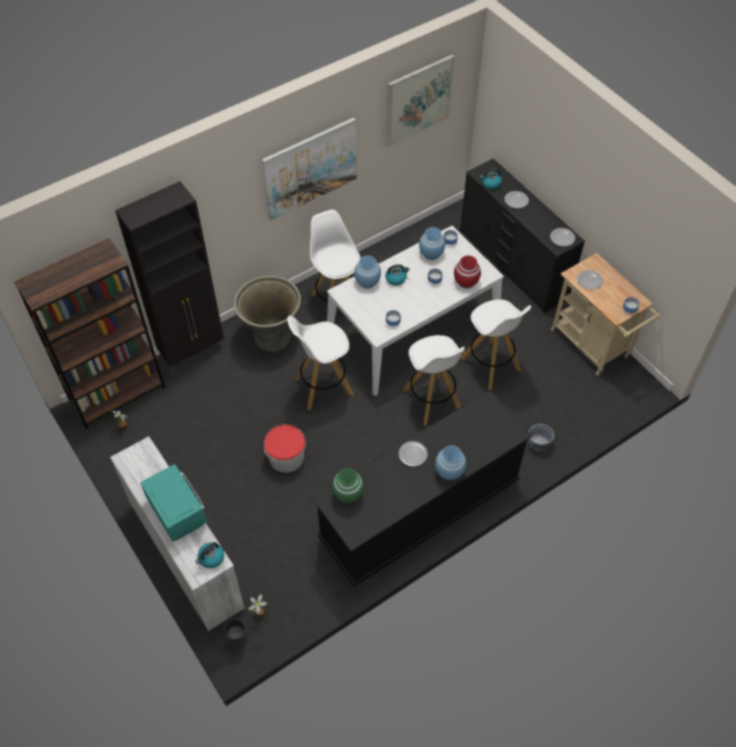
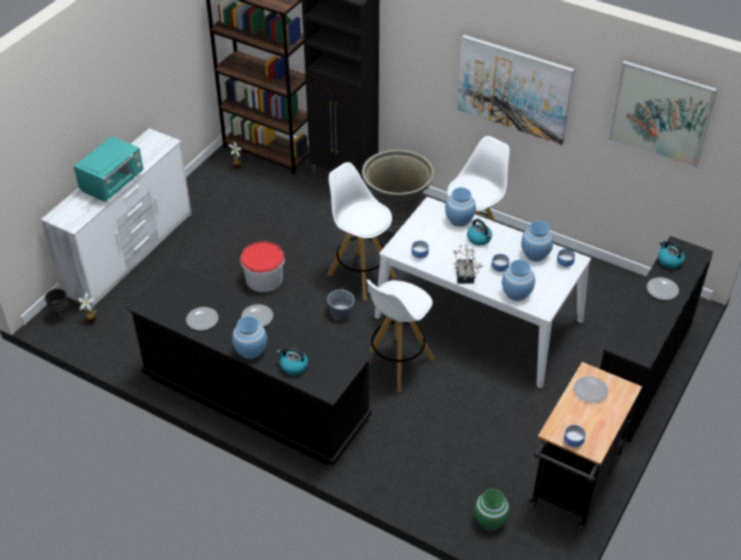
camera: 65 degrees right, 10 degrees down
(211, 558) = (75, 218): kettle -> kettle (293, 366)
(348, 494) = (187, 286): green vase -> green vase (490, 521)
(432, 305) = (464, 277): none -> potted plant
(466, 282) = (516, 293): red vase -> blue vase
(491, 365) = (477, 398): white stool -> none
(538, 443) = (396, 474): grey bucket -> grey bucket (341, 312)
(562, 238) = (636, 346): plate -> plate (202, 319)
(593, 346) = (572, 488): beige cart -> black cart

